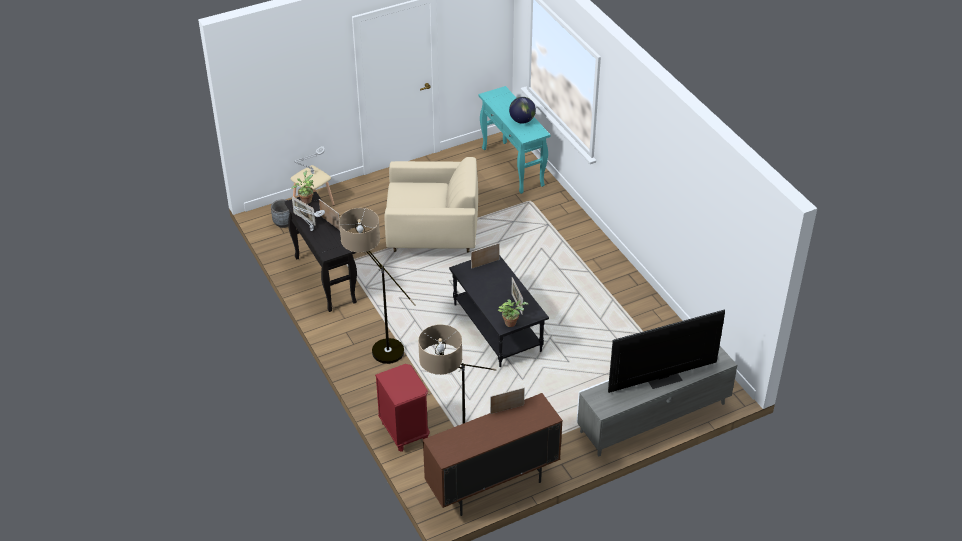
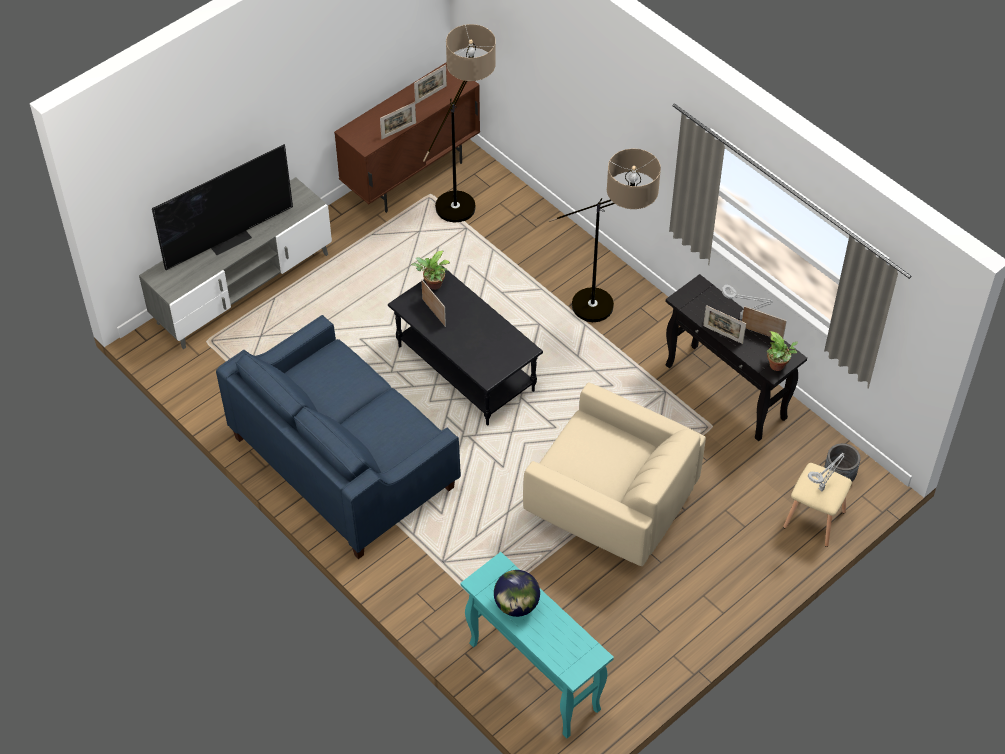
camera: 165 degrees right, 10 degrees up
(404, 431) = (530, 214): red nightstand -> none
(432, 233) = (611, 506): beige armchair -> beige armchair turned 135 degrees counterclockwise
(485, 264) = (495, 365): picture frame -> picture frame (431, 95)
(598, 287) = (344, 462): none -> blue sofa

